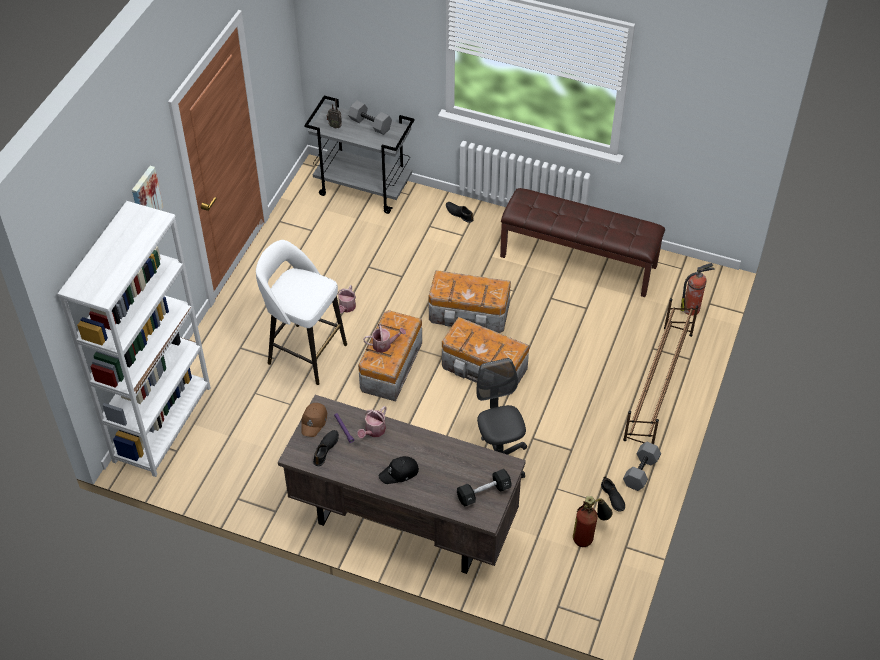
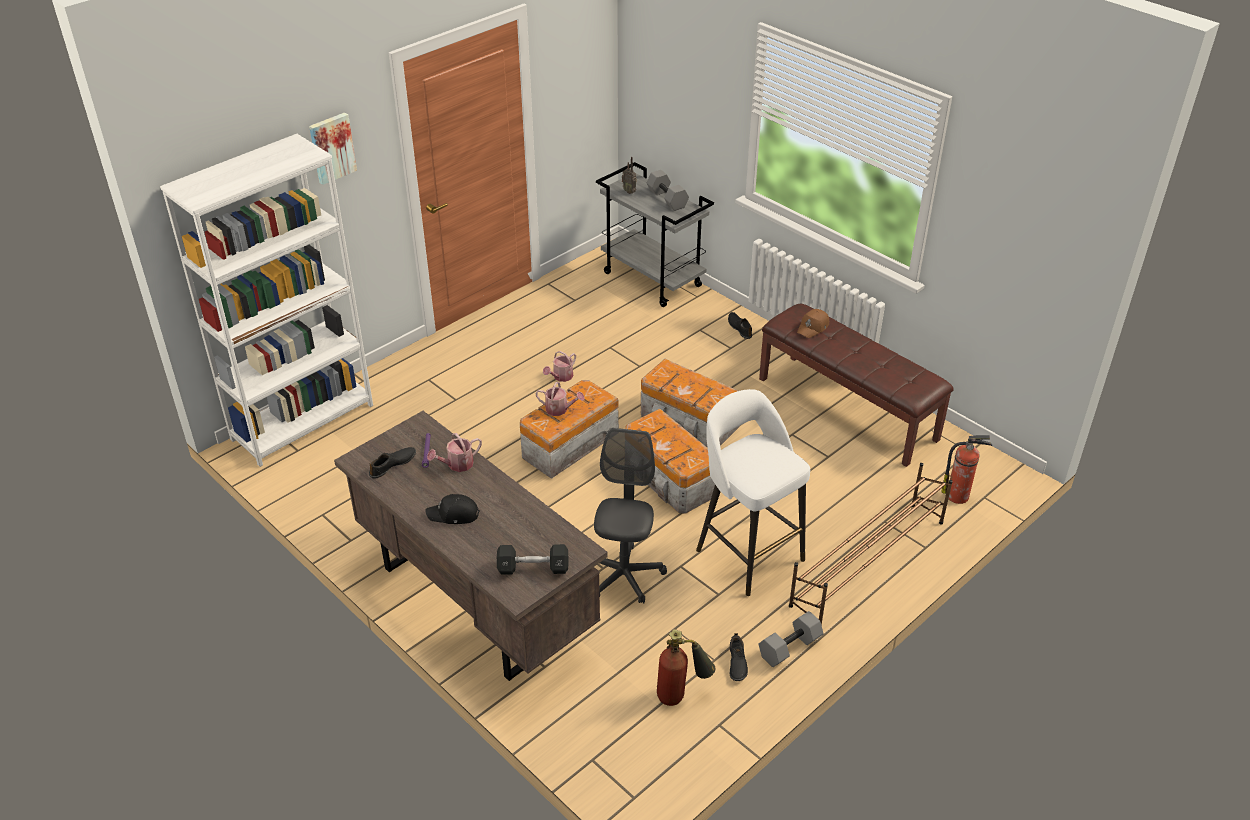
camera: 25 degrees right, 10 degrees down
(305, 353) = (489, 404): white stool -> white stool (748, 553)
(314, 421) = (402, 435): brown cap -> brown cap (813, 327)

